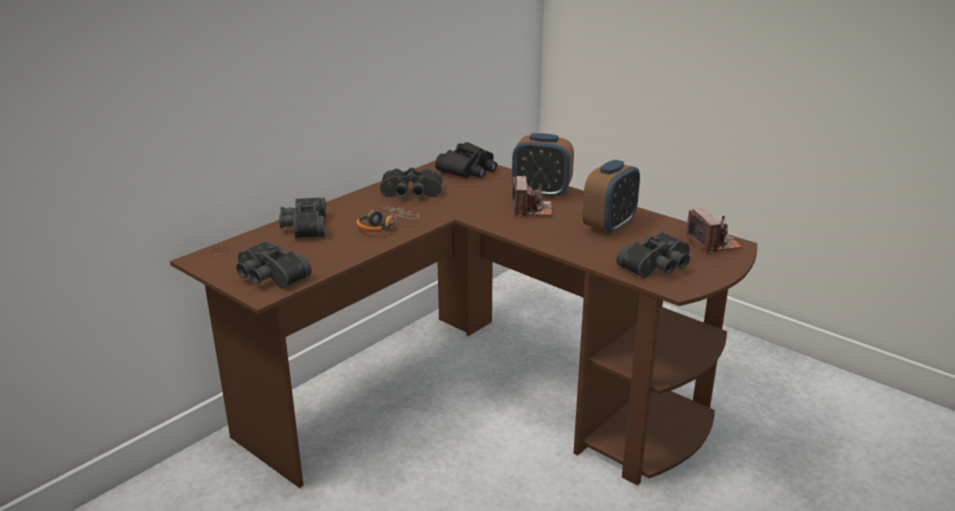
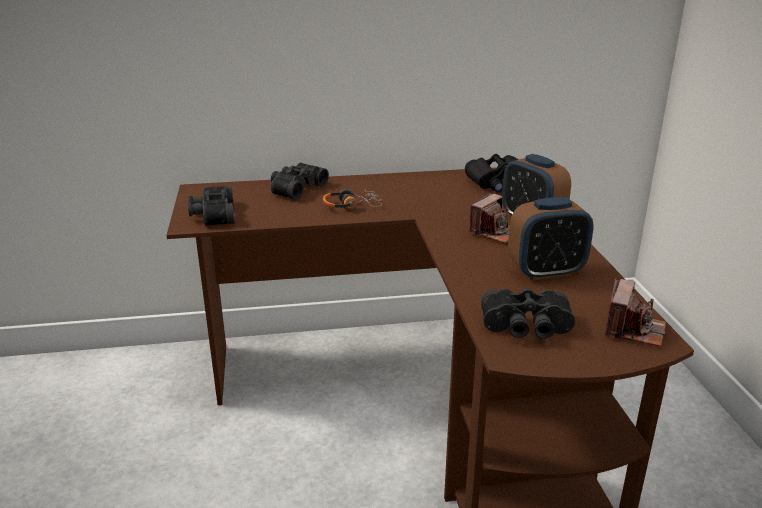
camera: 40 degrees right, 0 degrees up
(411, 194) = (415, 189): black binoculars -> none

